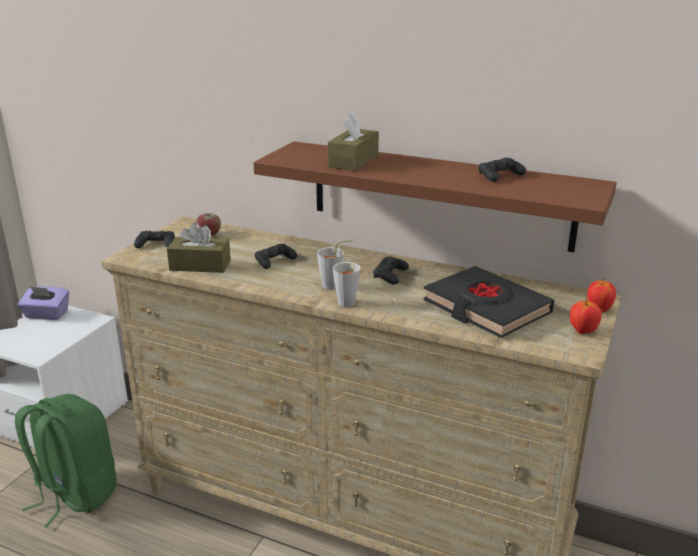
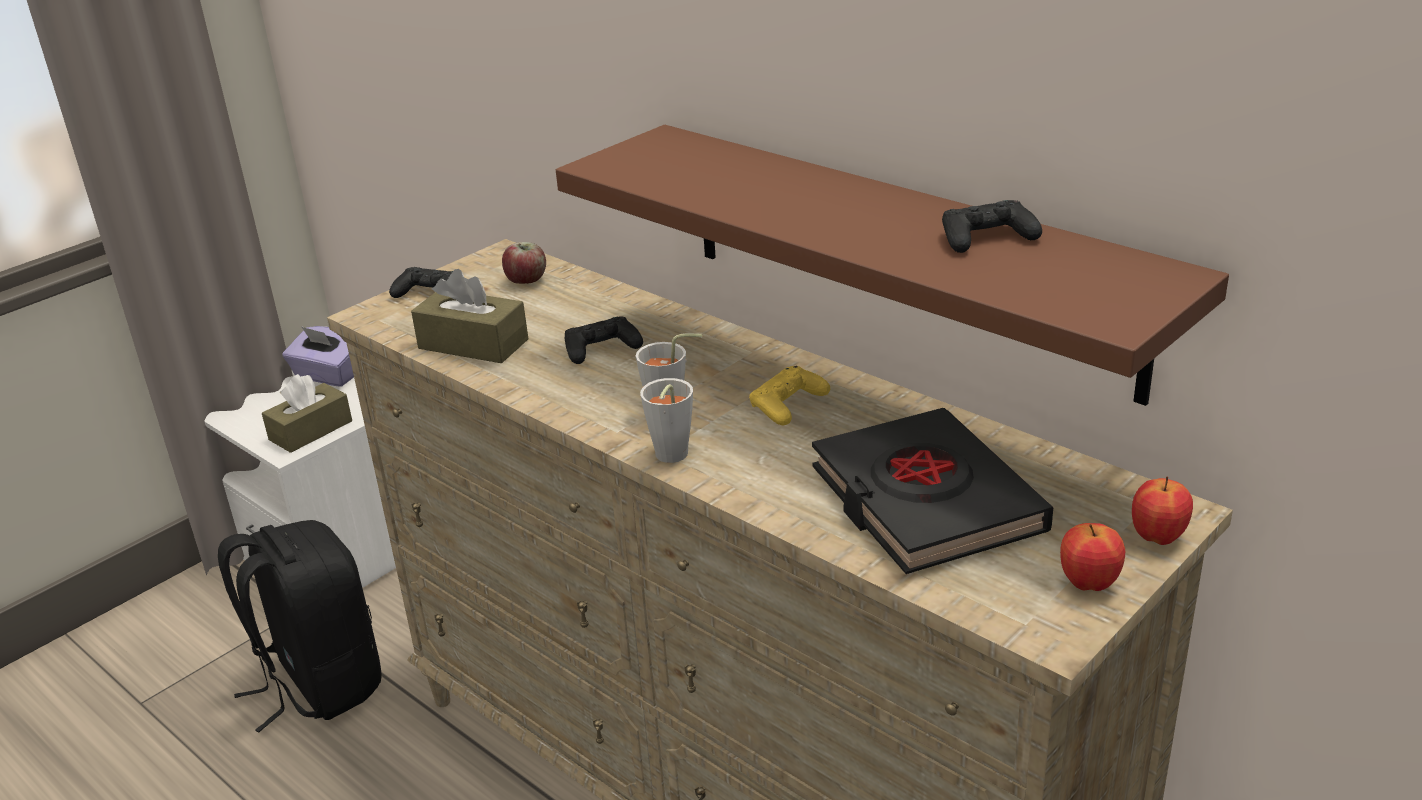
camera: 20 degrees right, 5 degrees up
(74, 494) = (319, 683): green backpack -> black backpack
(353, 161) = (732, 180): brown tissue box -> brown tissue box (311, 430)
(390, 275) = (788, 404): black game controller -> yellow game controller

